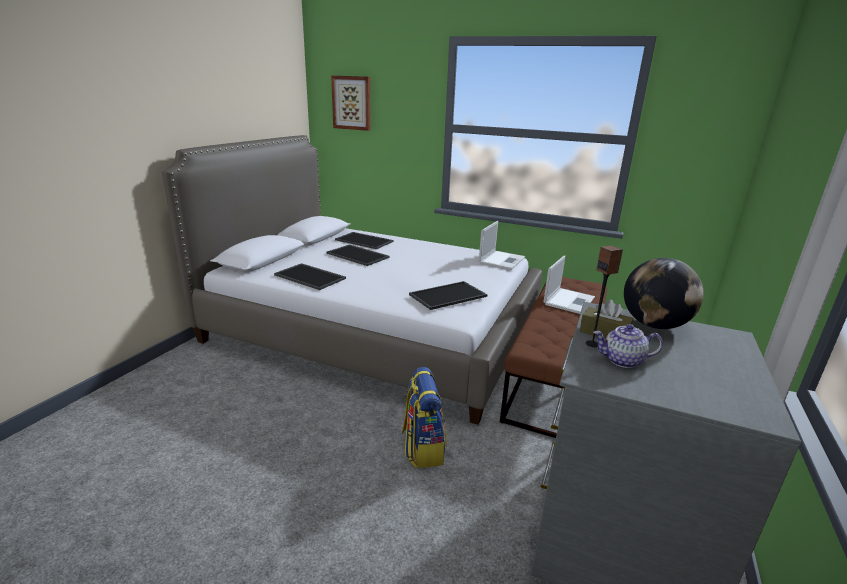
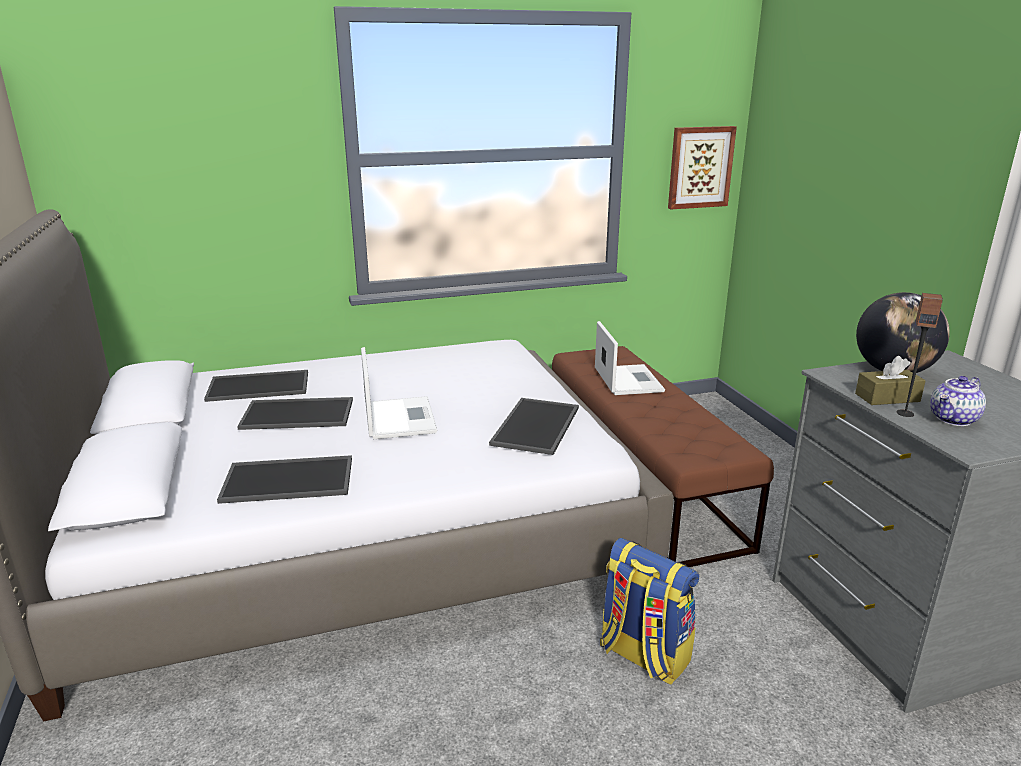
camera: 40 degrees left, 0 degrees up
(352, 103) = (140, 132): picture -> picture (700, 167)
(502, 260) = (502, 351): laptop -> laptop (399, 418)

